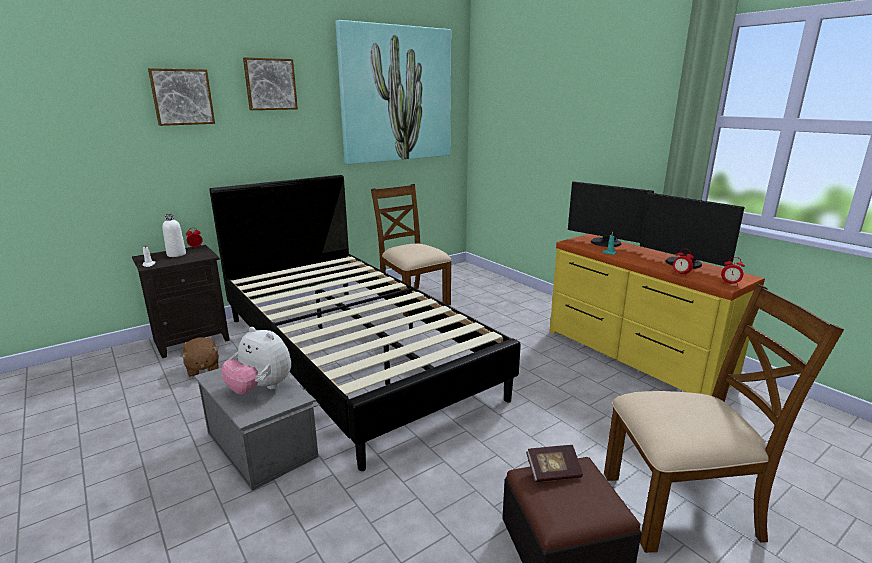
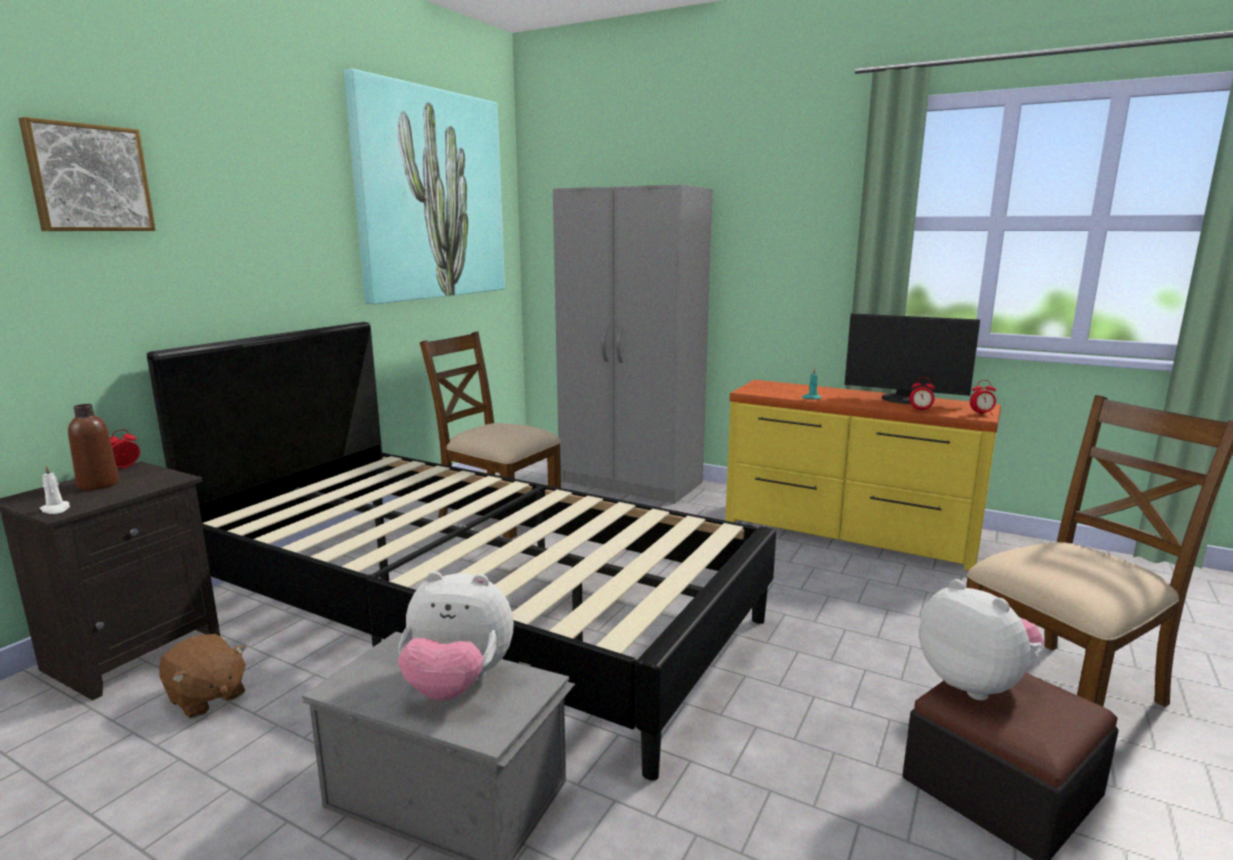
camera: 25 degrees left, 5 degrees down
(176, 254) = (98, 485): white bottle -> brown bottle
(270, 84) = (246, 166): picture -> none
(511, 294) = (632, 483): none -> grey wardrobe
(553, 472) = (974, 683): book -> plush toy
(605, 243) = (789, 388): monitor -> none

